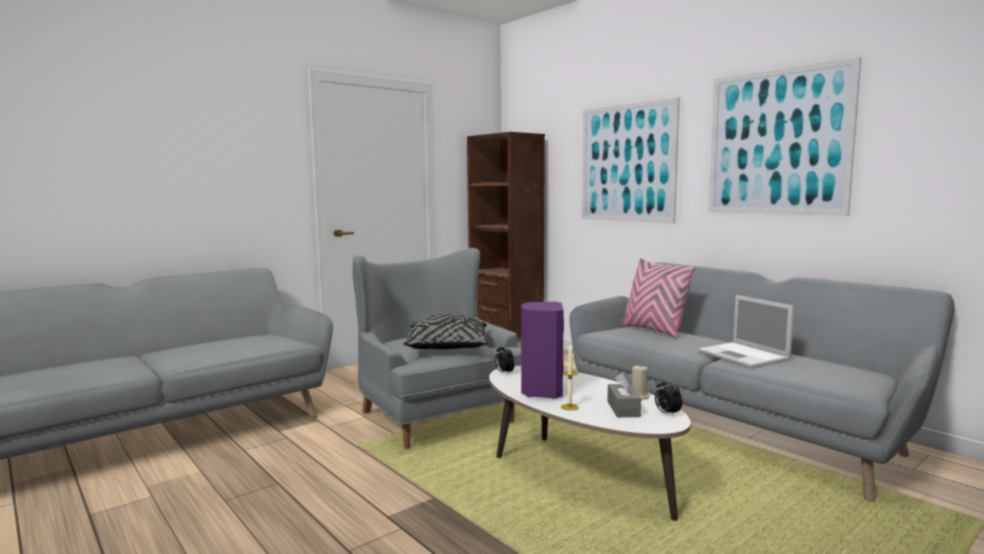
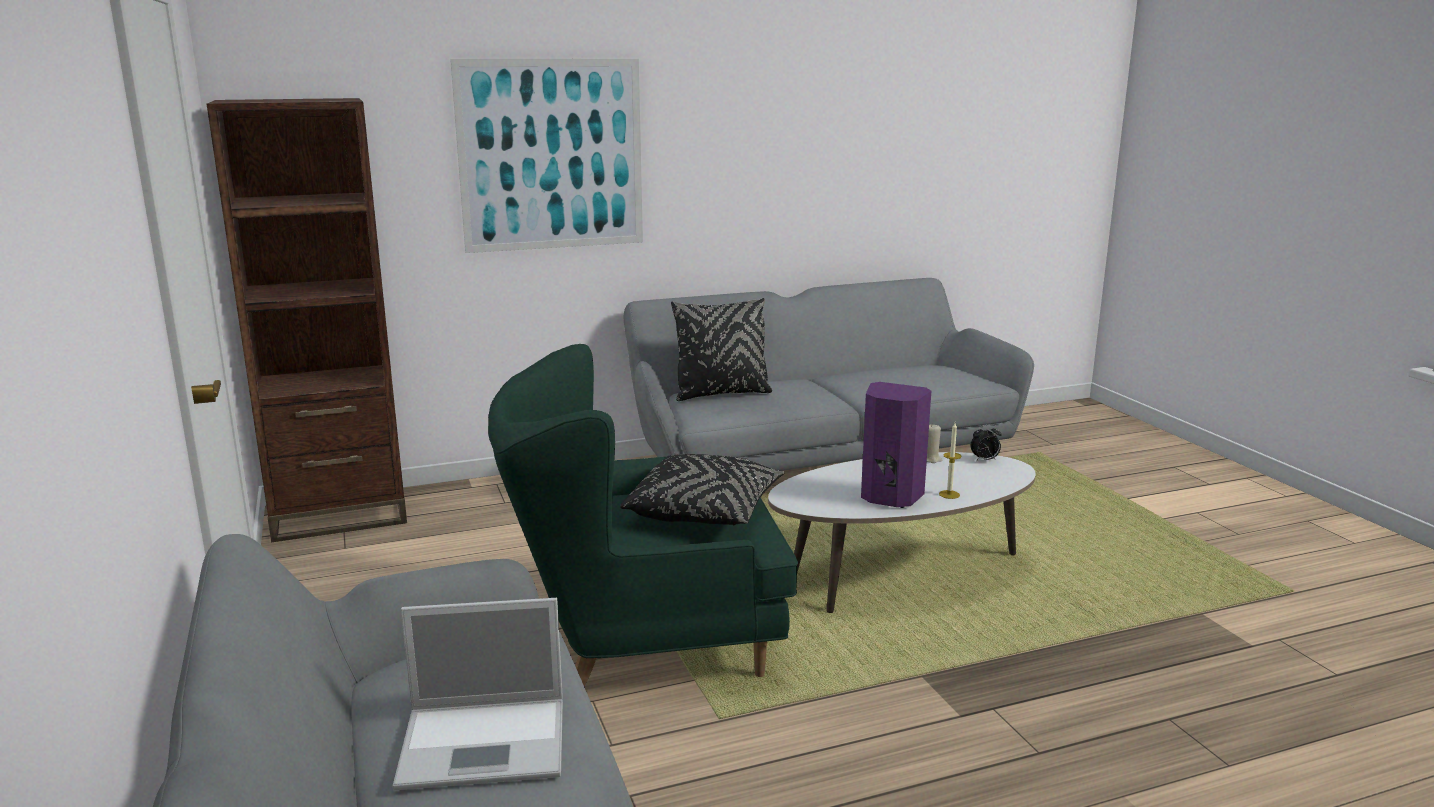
camera: 70 degrees left, 10 degrees up
(434, 415) = (643, 635): grey armchair -> green armchair
(504, 372) = (798, 504): alarm clock -> none
(623, 409) = (965, 473): grey tissue box -> none
(654, 330) = (721, 394): pink pillow -> black pillow
(744, 356) = (861, 387): laptop -> laptop (487, 742)
(777, 142) = (772, 130): picture -> none

